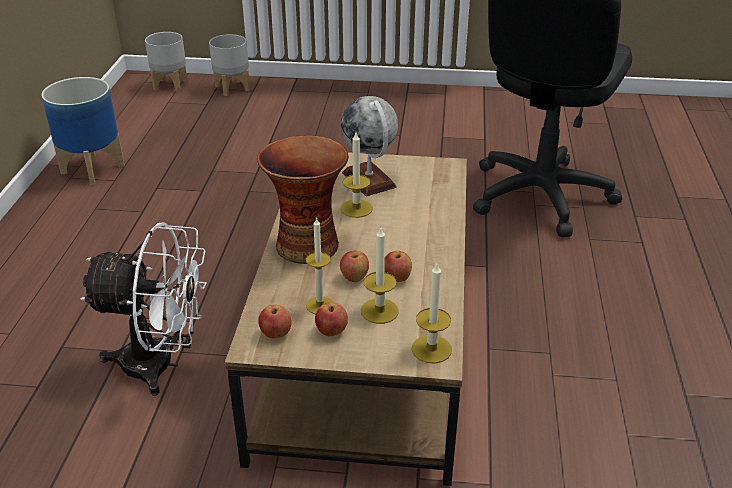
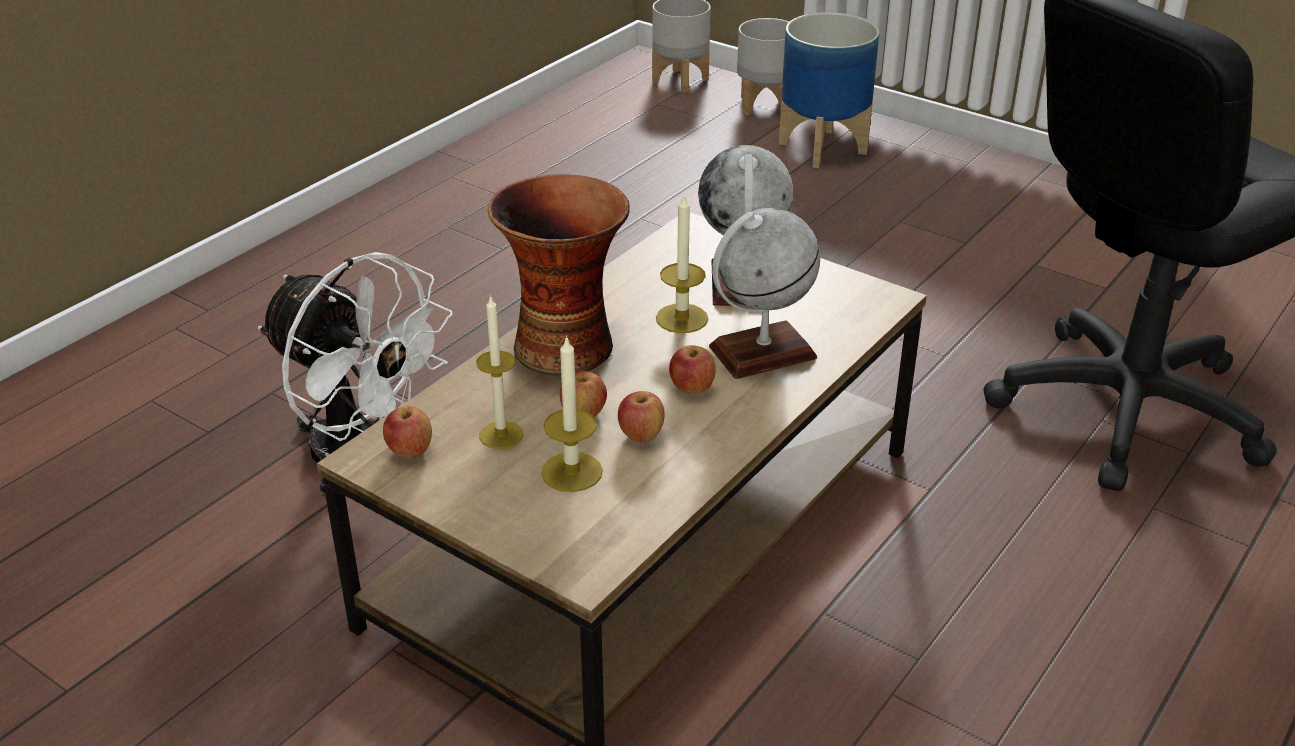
camera: 30 degrees right, 0 degrees up
(93, 169) = (487, 172): planter -> planter (824, 147)
(331, 331) = (481, 475): apple -> apple (691, 388)
(416, 213) = (762, 352): none -> globe
(431, 349) = (590, 551): candle -> none

